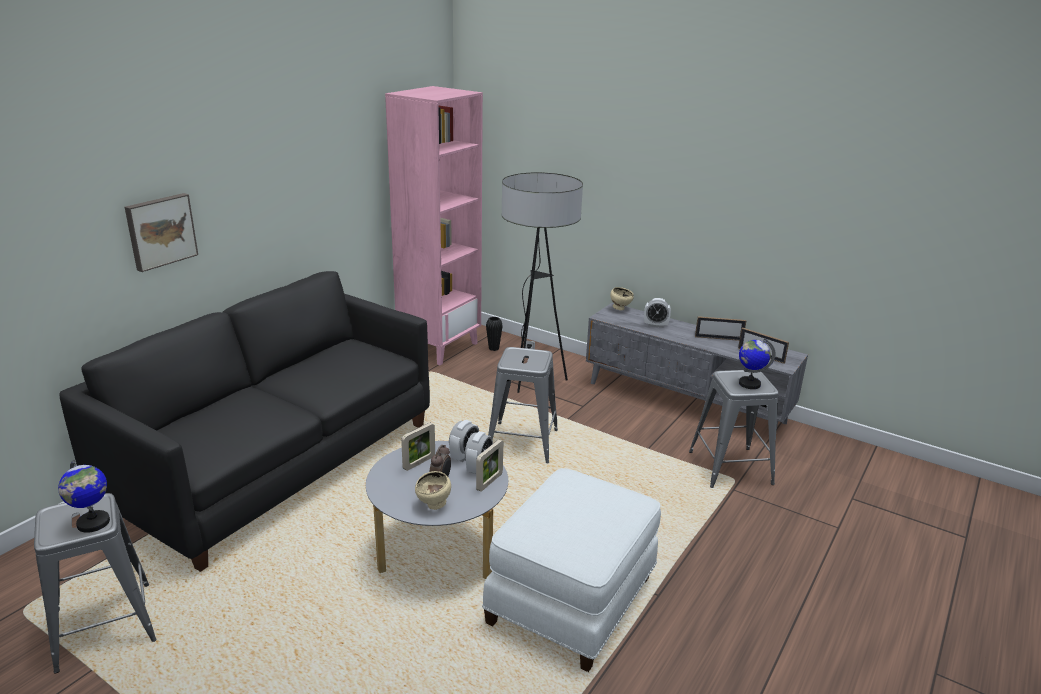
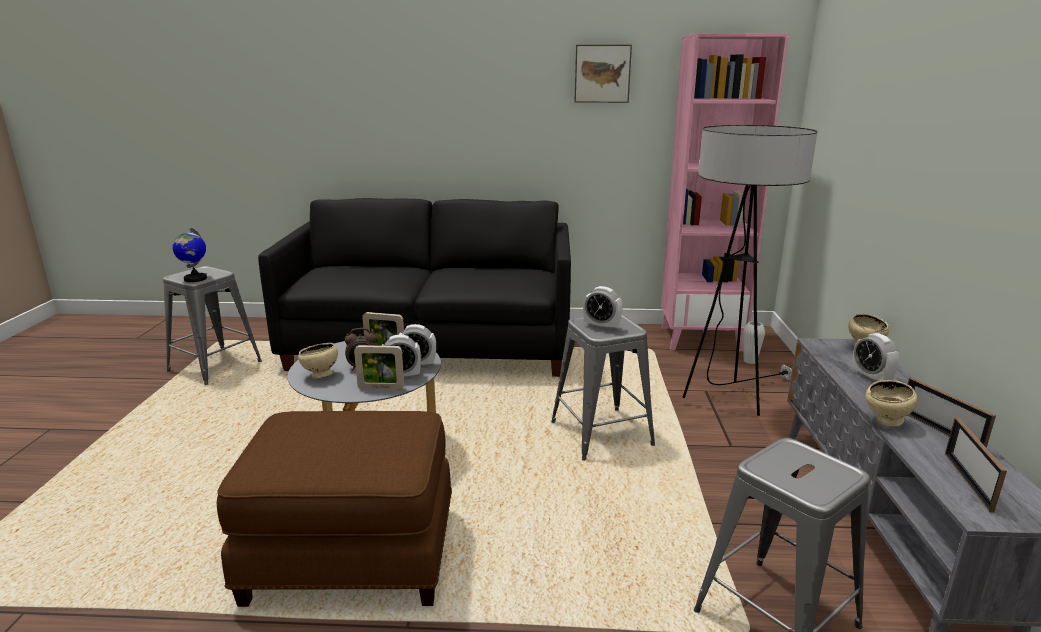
camera: 60 degrees right, 5 degrees down
(160, 231) = (408, 124): picture -> picture (602, 73)
(493, 348) = (750, 361): black vase -> white vase
(526, 361) = (601, 327): none -> alarm clock
(573, 602) = (351, 558): white ottoman -> brown ottoman
(701, 345) = (886, 422): none -> beige bowl
(749, 384) = (802, 475): globe -> none

